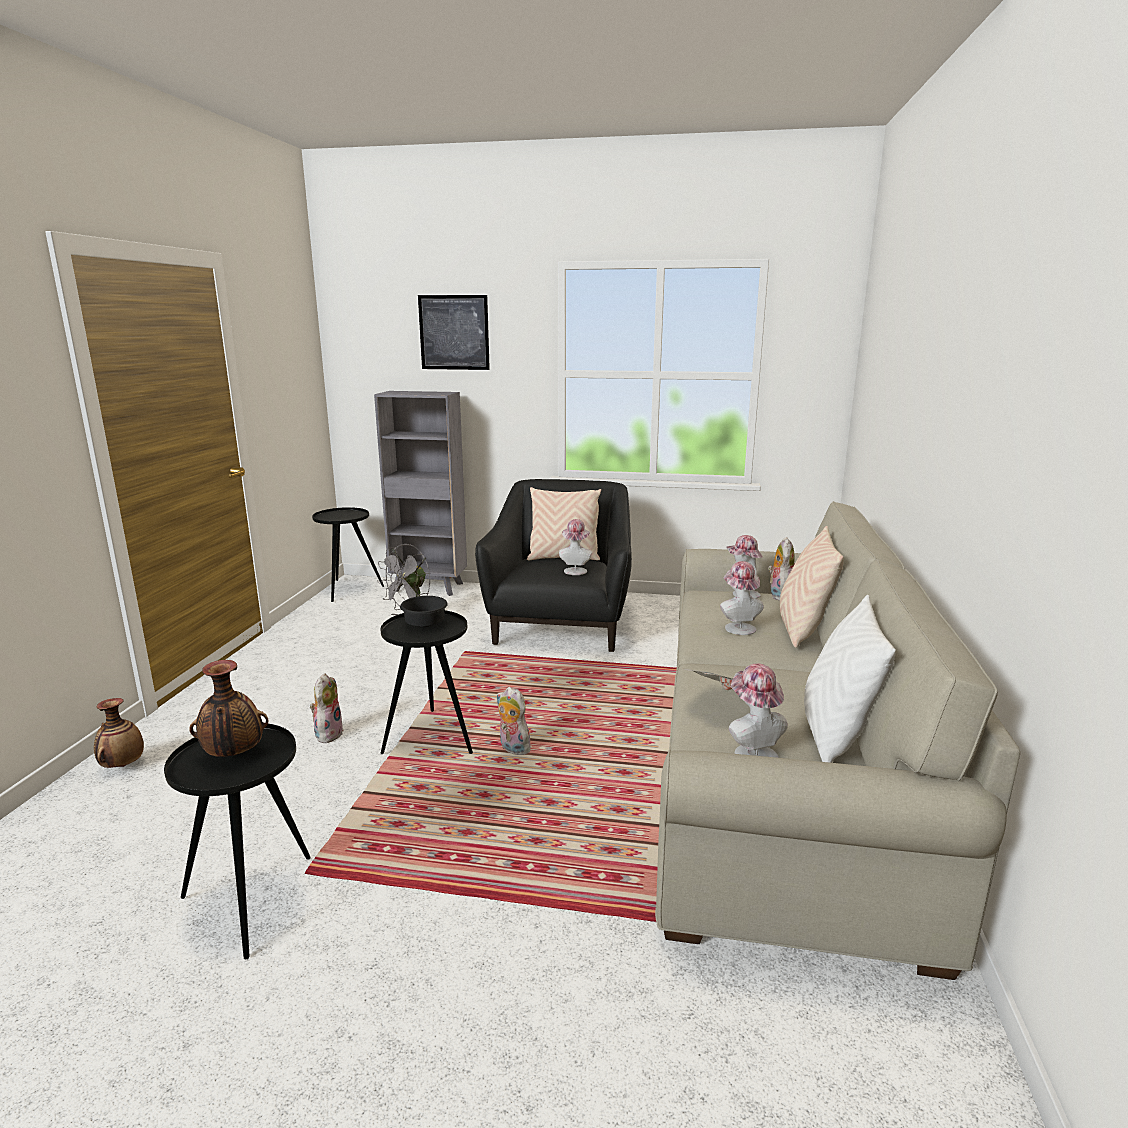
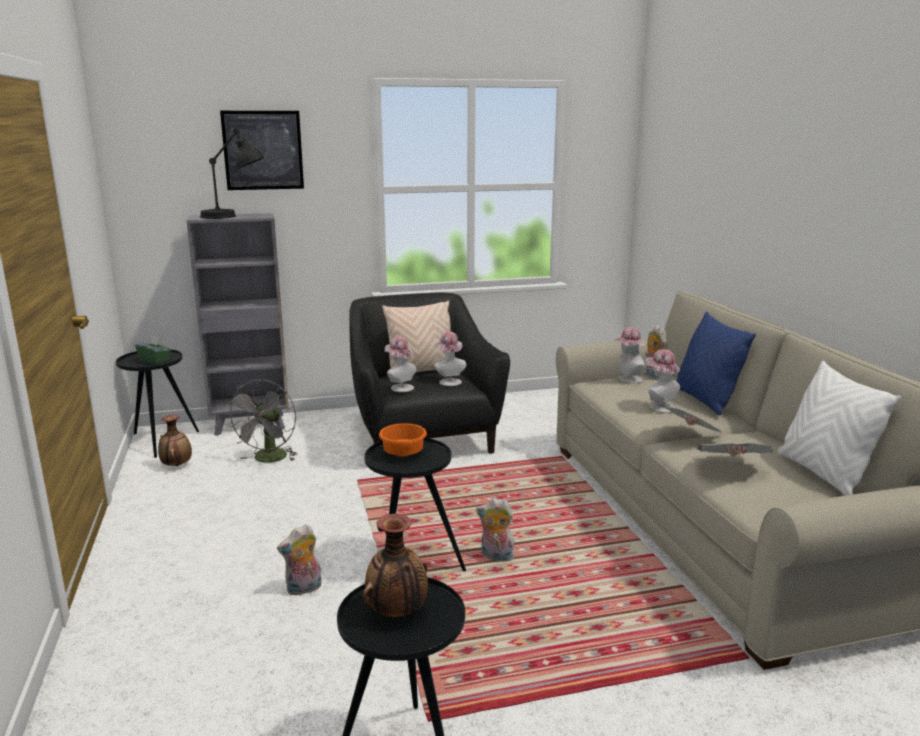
camera: 25 degrees left, 0 degrees up
(122, 765) = (98, 684): vase -> vase (176, 465)
(328, 733) = (304, 589): plush toy -> plush toy turned 105 degrees counterclockwise
(343, 517) = (155, 361): none -> green tissue box
(418, 393) = (234, 216): none -> black table lamp
(426, 624) = (404, 453): black bowl -> orange bowl
(733, 664) = (691, 436): none -> newspaper
(752, 753) = (791, 500): hat -> hat (400, 387)
(802, 629) = (705, 400): beige pillow -> blue pillow

